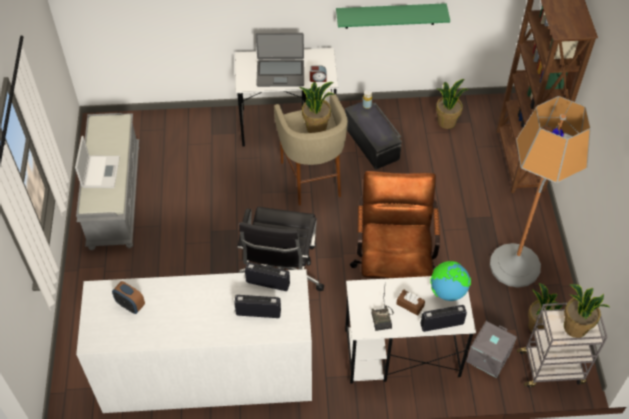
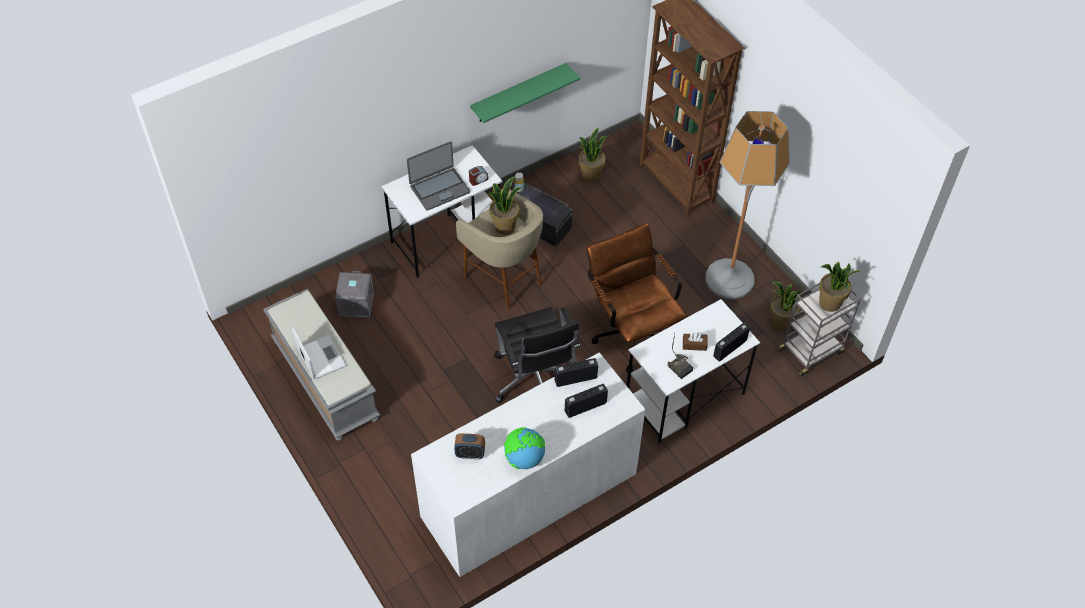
camera: 30 degrees left, 0 degrees up
(447, 291) = (716, 319): globe -> globe (524, 459)
(488, 356) = (755, 366): grey storage box -> grey storage box (355, 303)

